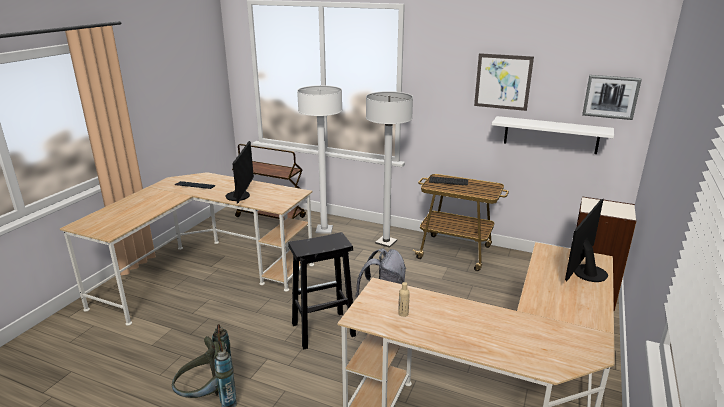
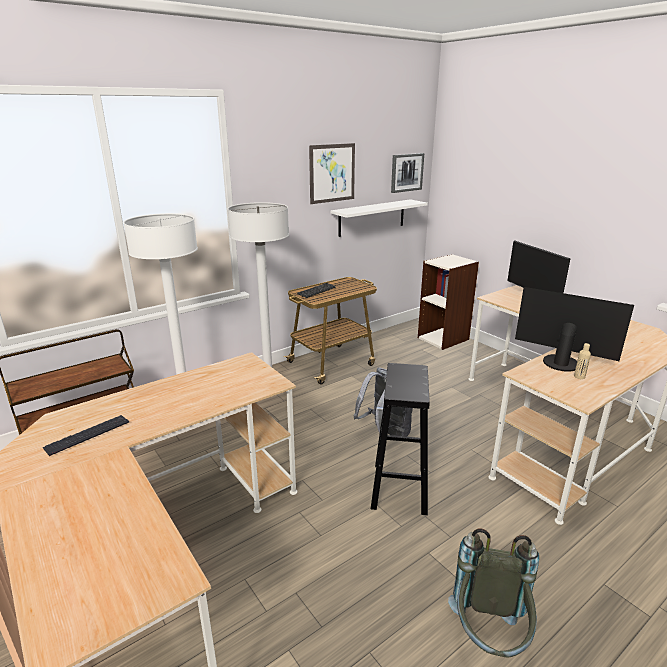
camera: 60 degrees left, 0 degrees up
(240, 196) = (197, 402): monitor -> monitor (561, 361)

